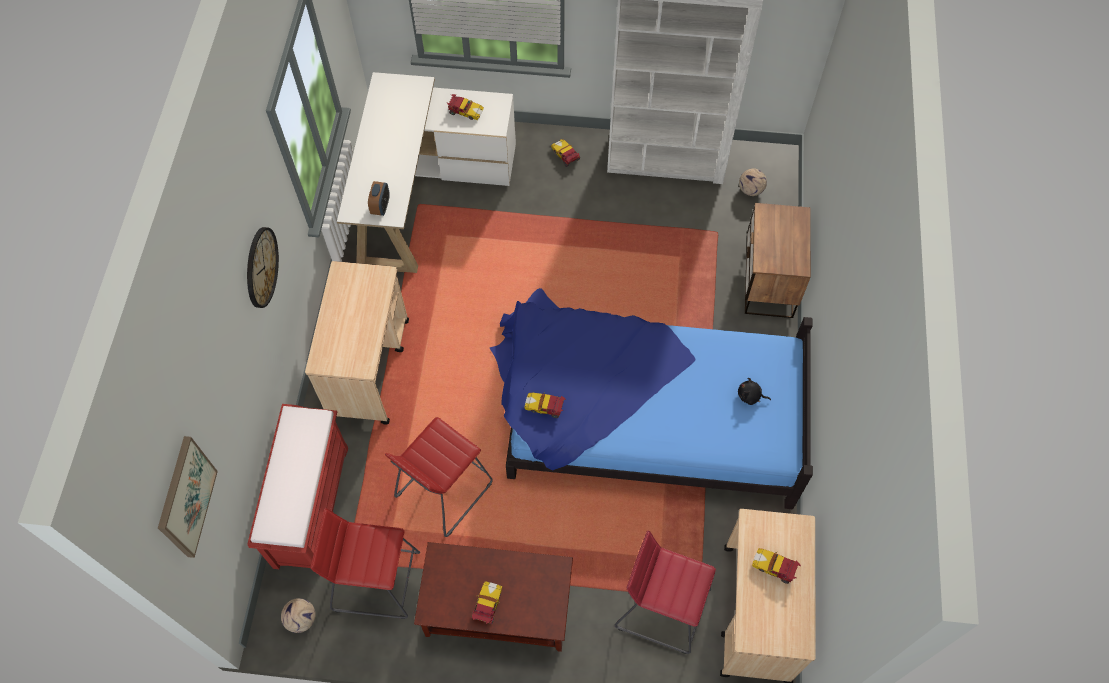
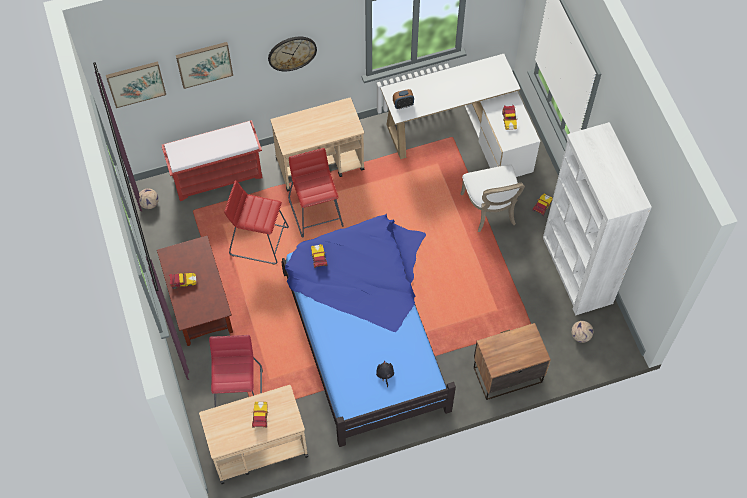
camera: 65 degrees right, 0 degrees up
(216, 381) = (204, 64): none -> picture
(376, 580) = (188, 230): red stool -> red stool (316, 212)
(543, 207) = (491, 210): none -> white chair

